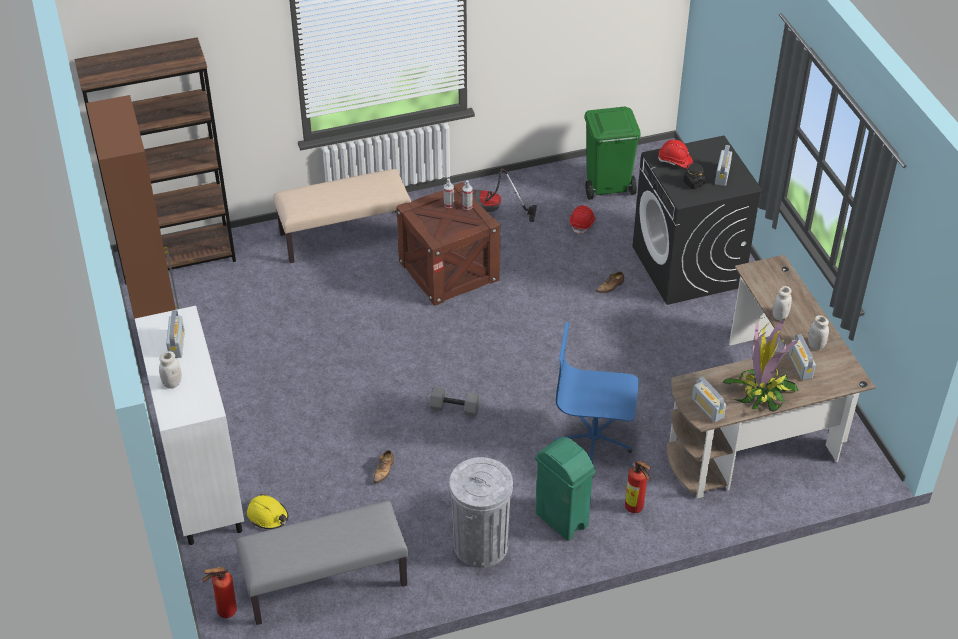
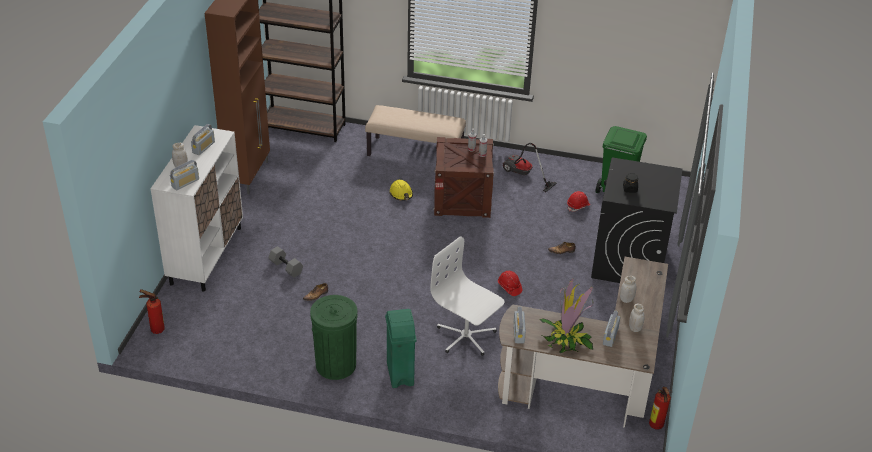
camera: 30 degrees right, 5 degrees down
(268, 516) = (226, 289): yellow hard hat -> yellow hard hat (401, 194)
(325, 583) = (225, 341): grey bench -> none
(454, 409) = (391, 280): grey dumbbell -> grey dumbbell (285, 267)
(481, 545) = (336, 364): grey trash can -> green trash can
(594, 439) = (466, 336): blue office chair -> white office chair
(635, 509) = (454, 390): fire extinguisher -> fire extinguisher (656, 426)
(675, 161) = (630, 171): red hard hat -> red hard hat (509, 287)
(722, 175) = (656, 192): radio -> radio (185, 183)

